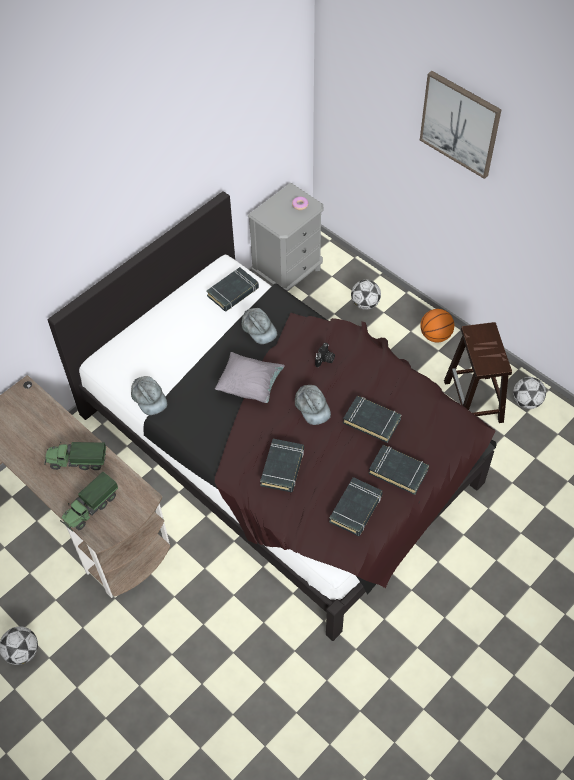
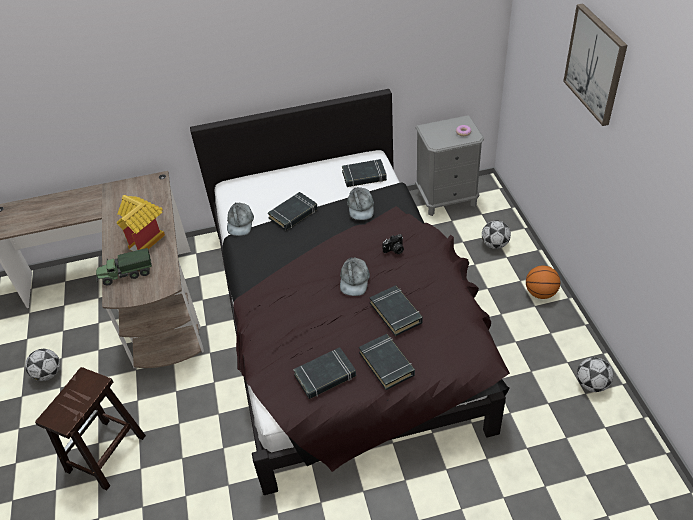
camera: 35 degrees right, 10 degrees down
(77, 461) = (147, 239): toy truck -> toy house
(250, 386) = (320, 244): grey pillow -> none
(282, 467) = (292, 314): black book -> black book (293, 214)
(473, 402) = (538, 361): brown stool -> brown stool (105, 455)

